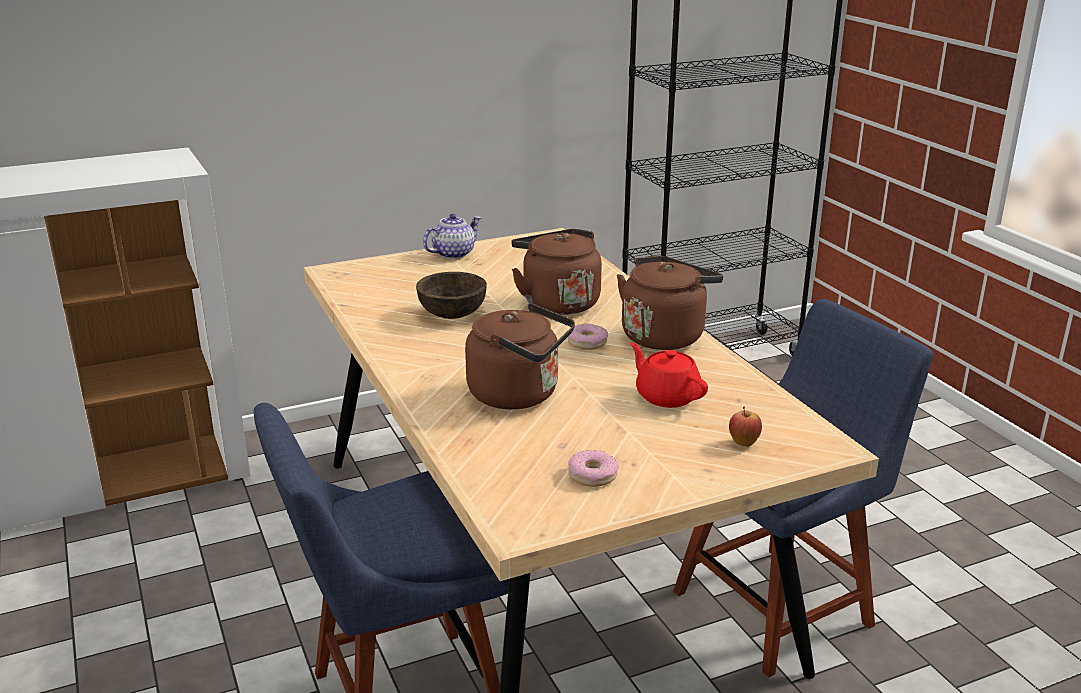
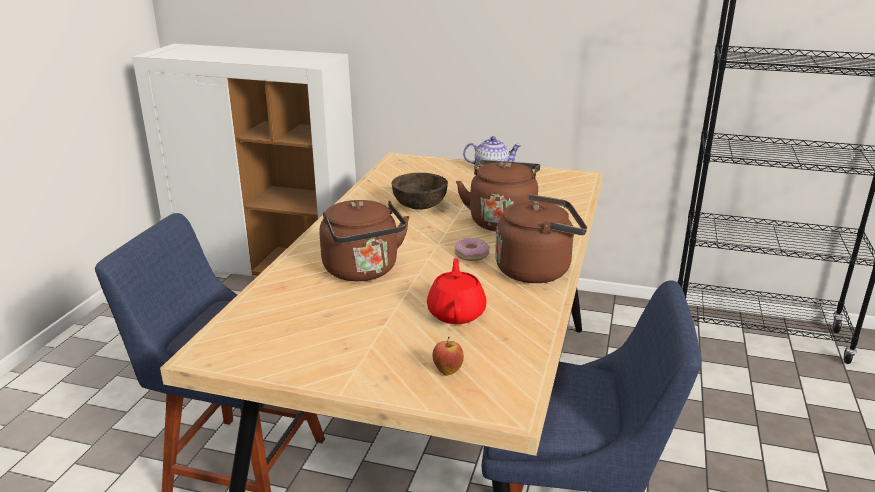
camera: 40 degrees right, 0 degrees up
(592, 475) = (307, 343): donut -> none

